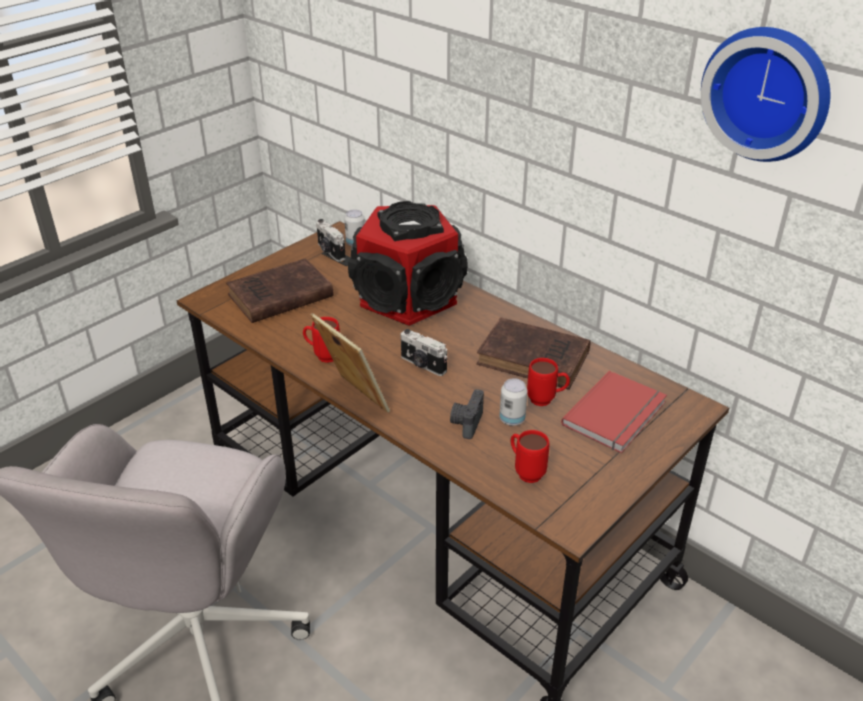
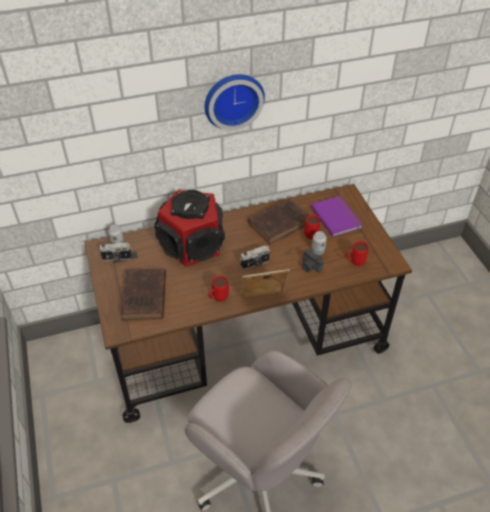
camera: 60 degrees left, 10 degrees up
(617, 415) = (337, 217): red book -> purple book
(768, 92) = (353, 48): wall clock -> wall clock (233, 99)

